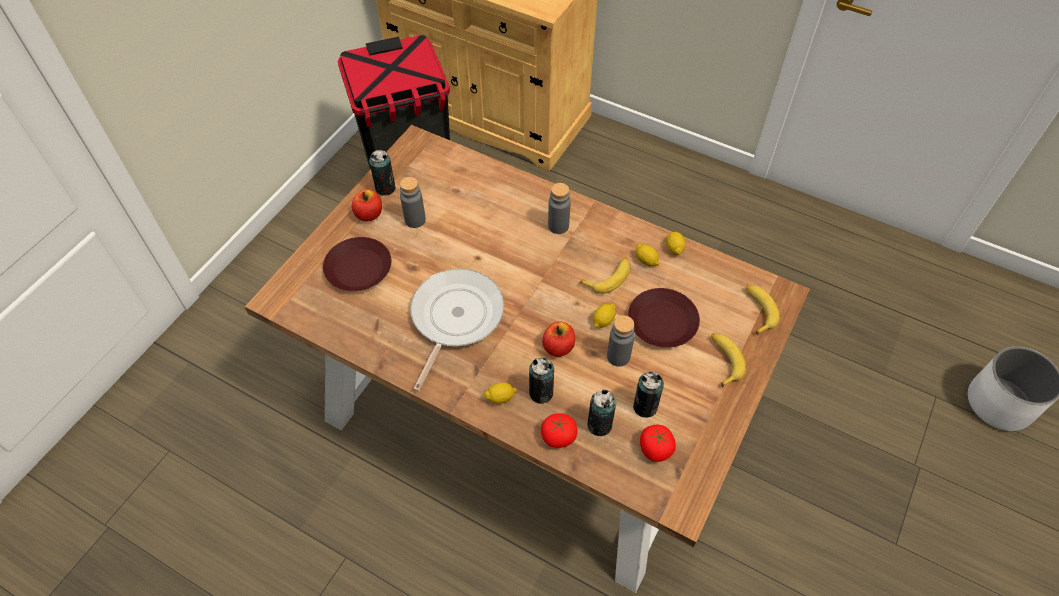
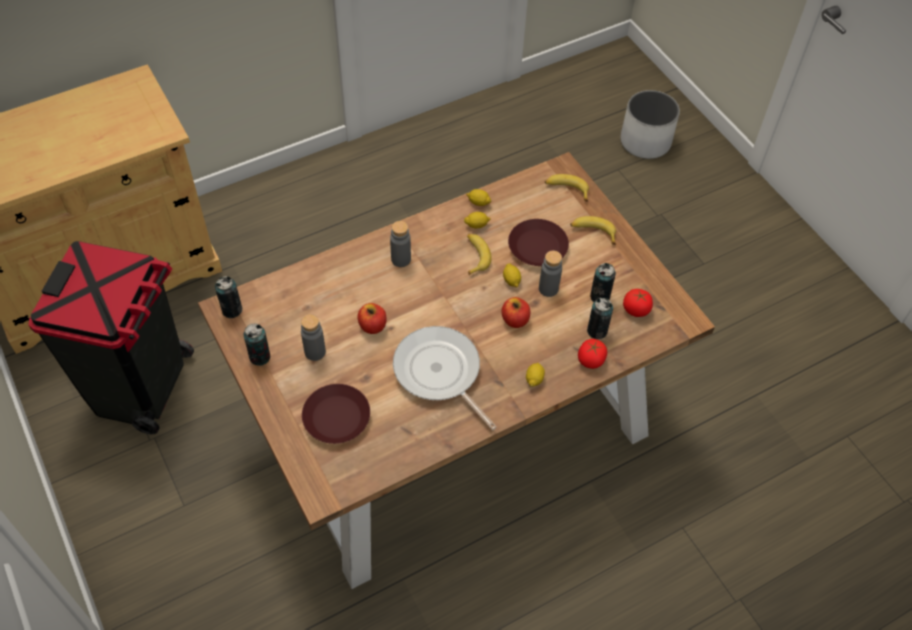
camera: 60 degrees left, 0 degrees up
(369, 214) = (281, 382): apple -> apple (372, 326)
(541, 393) = (547, 351): can -> can (232, 310)

